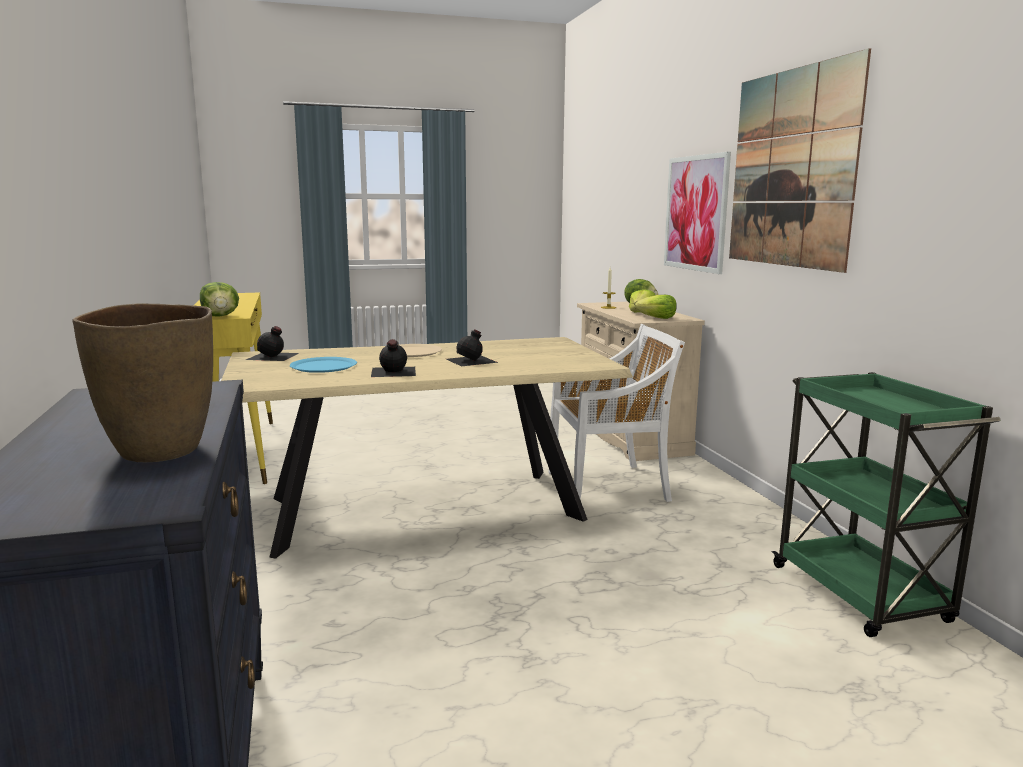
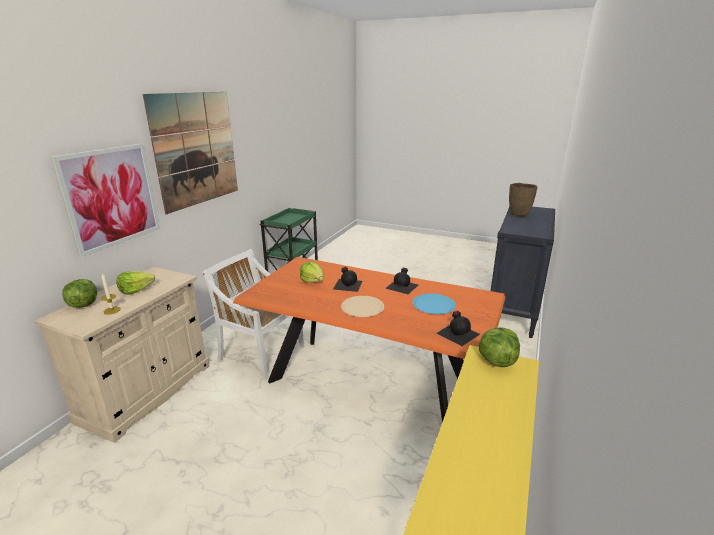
camera: 140 degrees left, 10 degrees up
(425, 509) = (369, 380): beige dining table -> orange dining table
(657, 318) = (163, 277): lettuce -> lettuce (312, 281)

